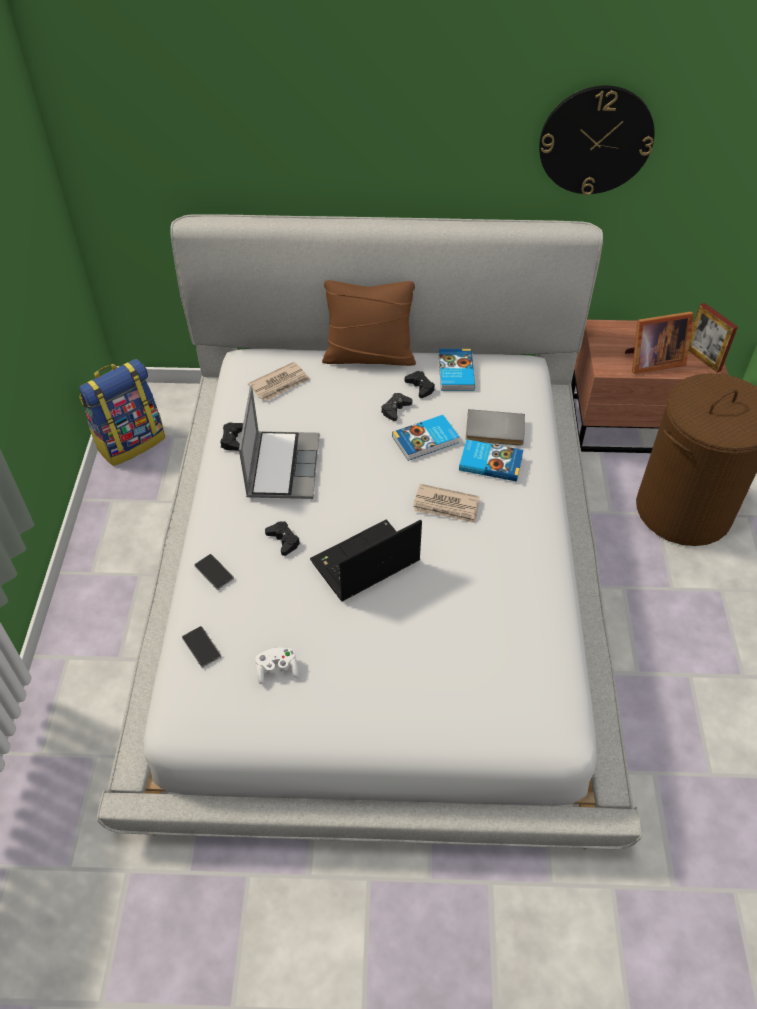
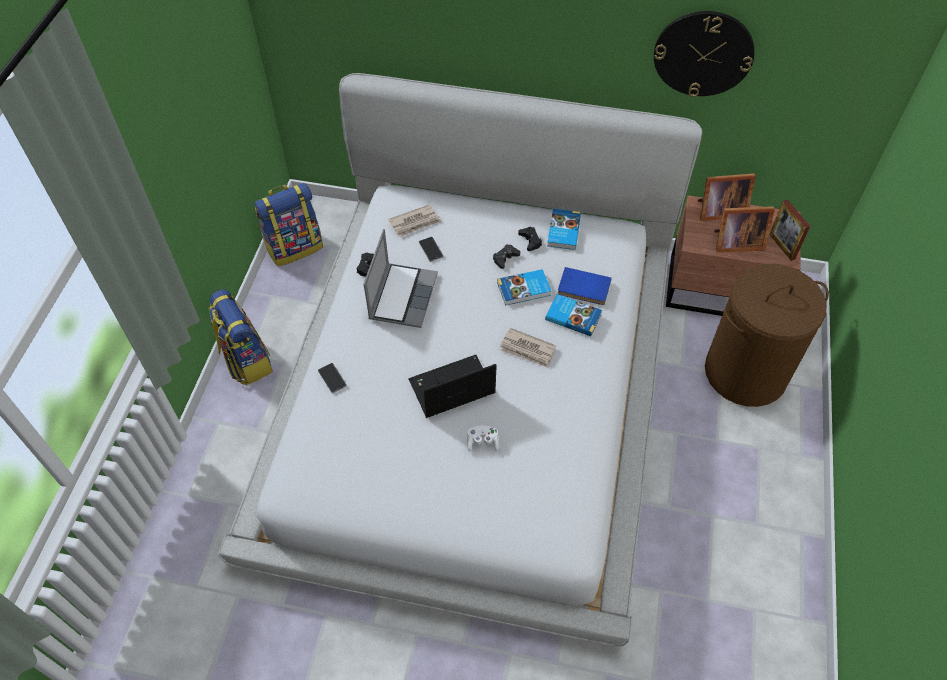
camera: 10 degrees right, 5 degrees up
(91, 578) = (246, 360): none -> backpack
(201, 647) = (312, 438): phone -> phone (431, 250)
(277, 670) = (365, 465): white game controller -> white game controller (482, 442)
(283, 540) = (391, 360): black game controller -> none
(369, 356) = (494, 206): brown pillow -> none
(494, 431) = (583, 289): grey book -> blue book
(623, 331) = (718, 211): none -> picture frame

